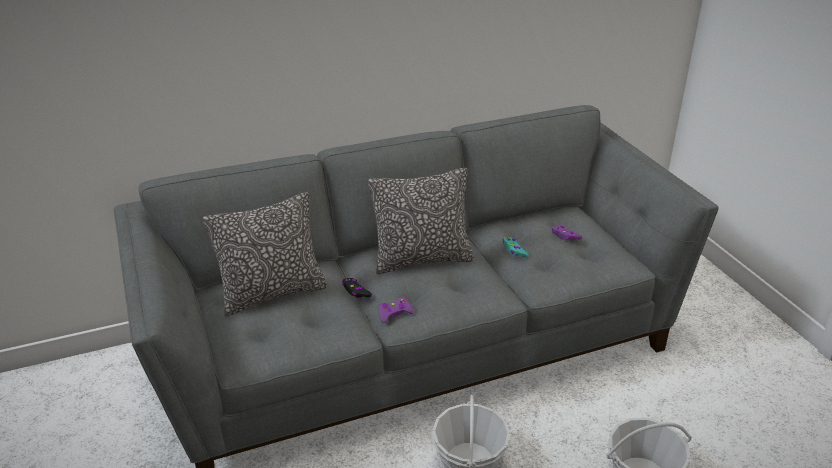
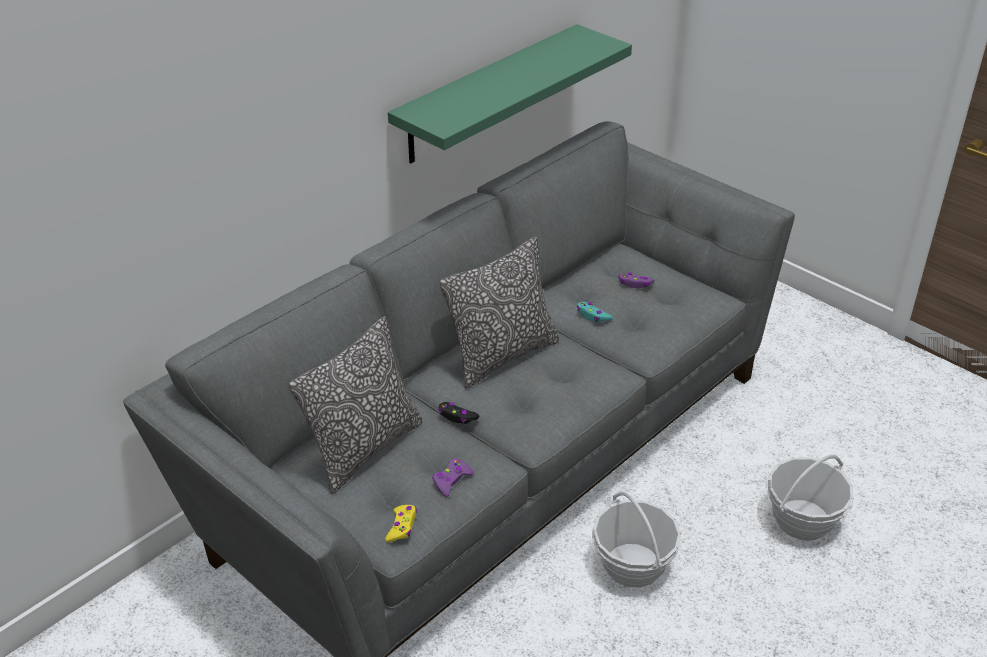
camera: 25 degrees left, 5 degrees up
(253, 354) = (402, 527): none -> yellow game controller
(394, 313) = (520, 429): purple game controller -> purple game controller (451, 481)
(478, 57) = (488, 94): none -> green shelf

